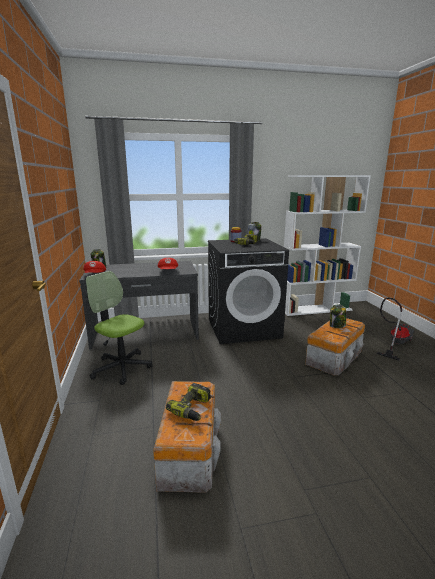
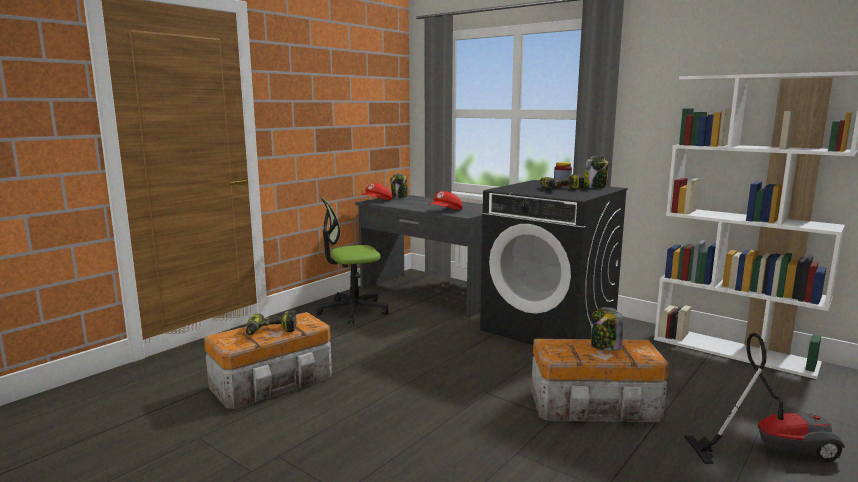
camera: 50 degrees right, 5 degrees down
(122, 368) = (353, 310): office chair -> office chair turned 105 degrees counterclockwise

